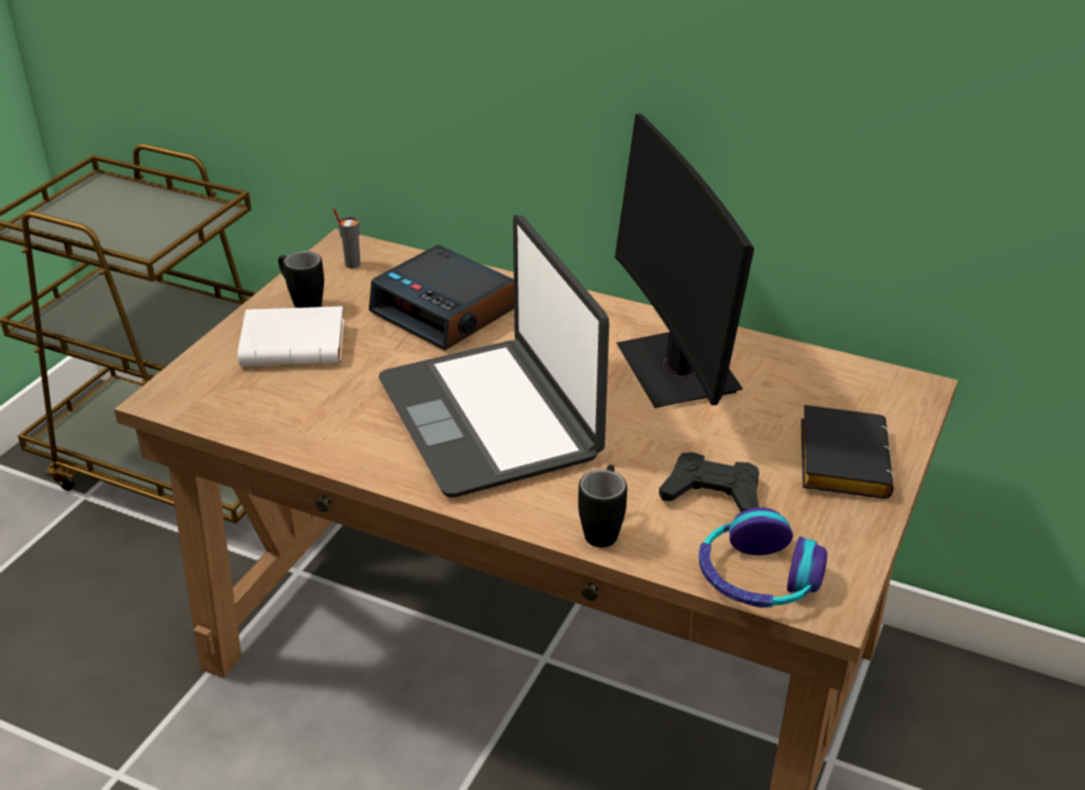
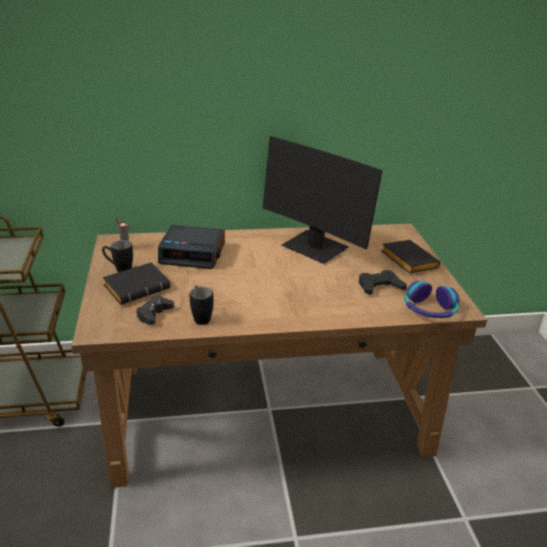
camera: 35 degrees left, 5 degrees down
(272, 400) = (154, 314): none -> black game controller
(296, 344) = (138, 287): white book -> black book
(491, 418) = (264, 288): laptop -> none
(603, 528) = (357, 313): black mug -> black mug (200, 317)

